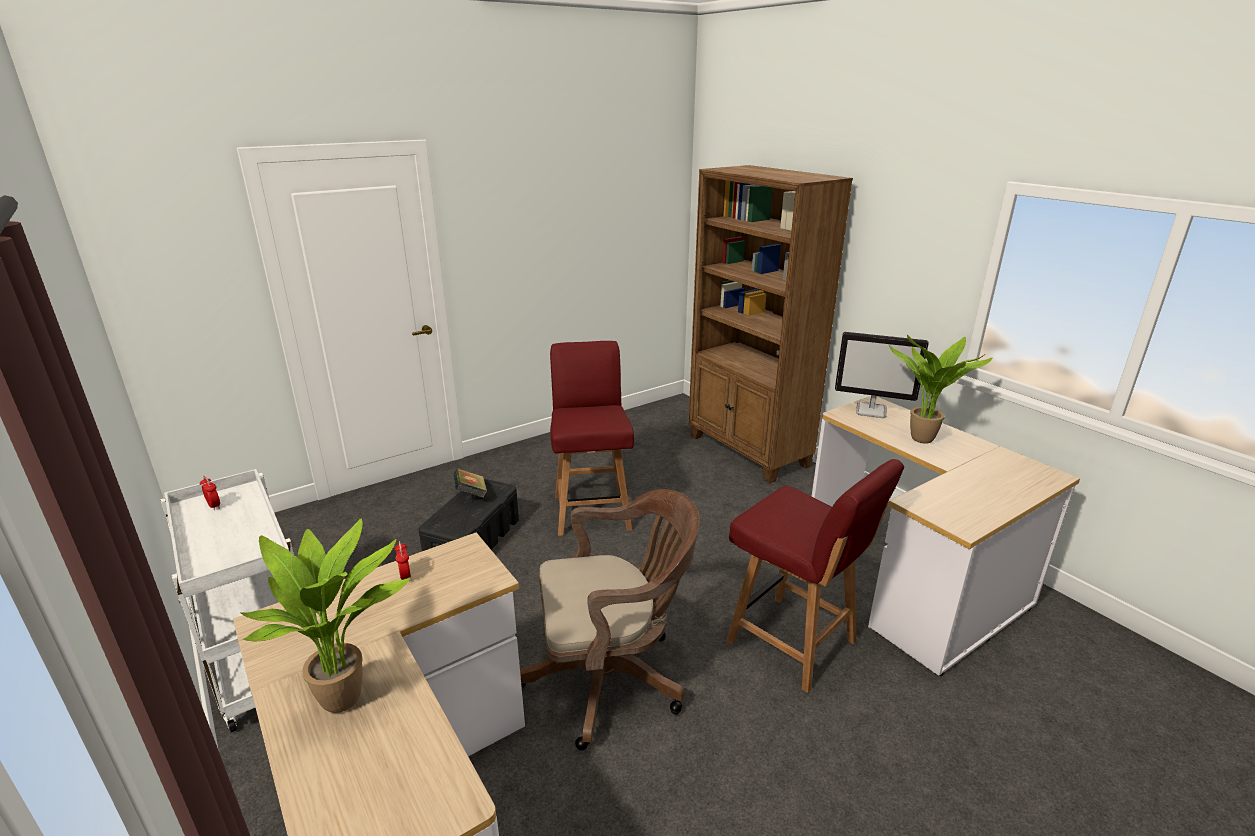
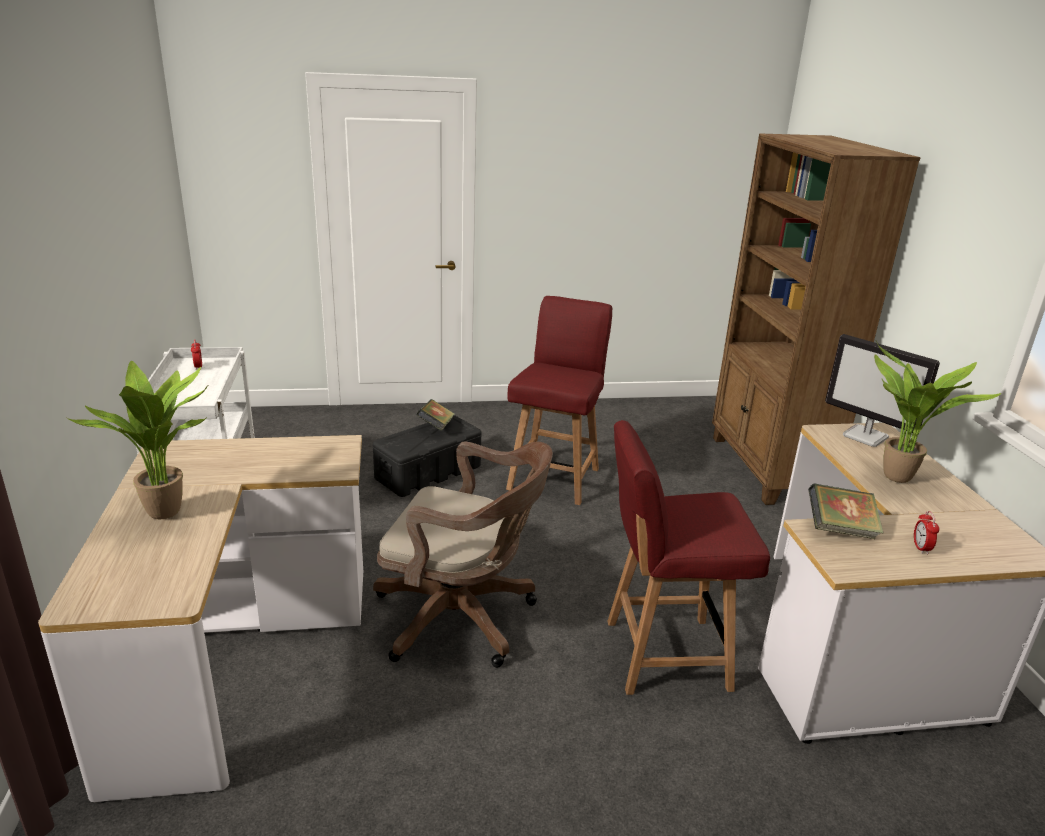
camera: 25 degrees right, 0 degrees up
(405, 576) = (279, 449): alarm clock -> alarm clock (921, 548)
(794, 643) = (663, 654): red chair -> red chair turned 105 degrees clockwise
(930, 496) = (840, 529): none -> book

